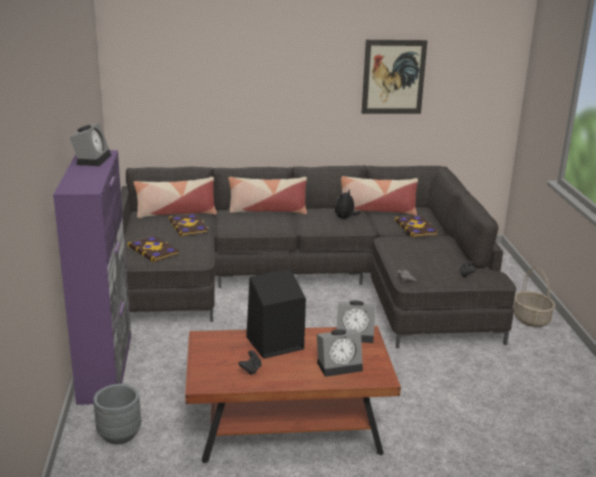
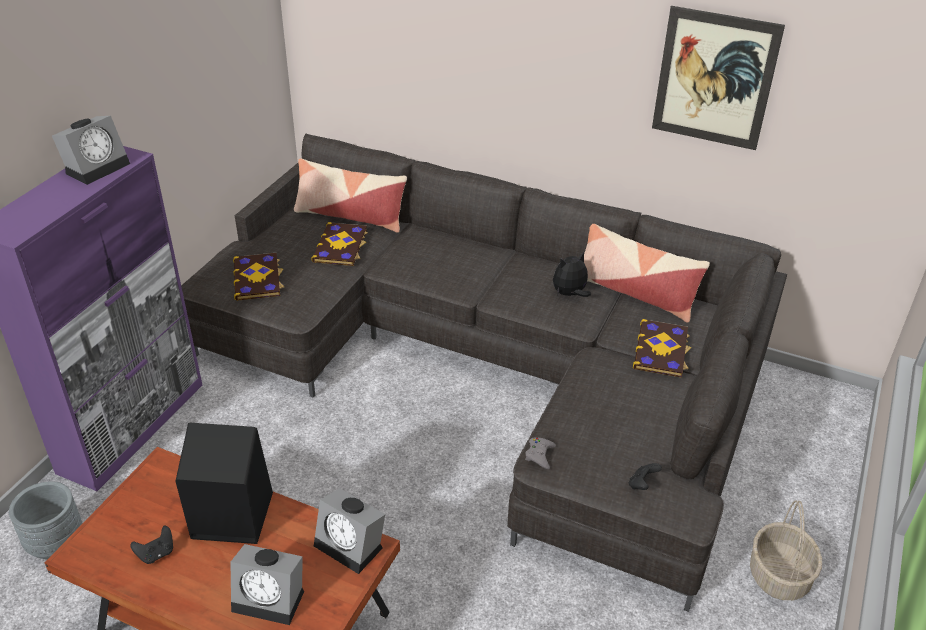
camera: 30 degrees right, 15 degrees up
(267, 210) = (473, 245): pillow -> none

